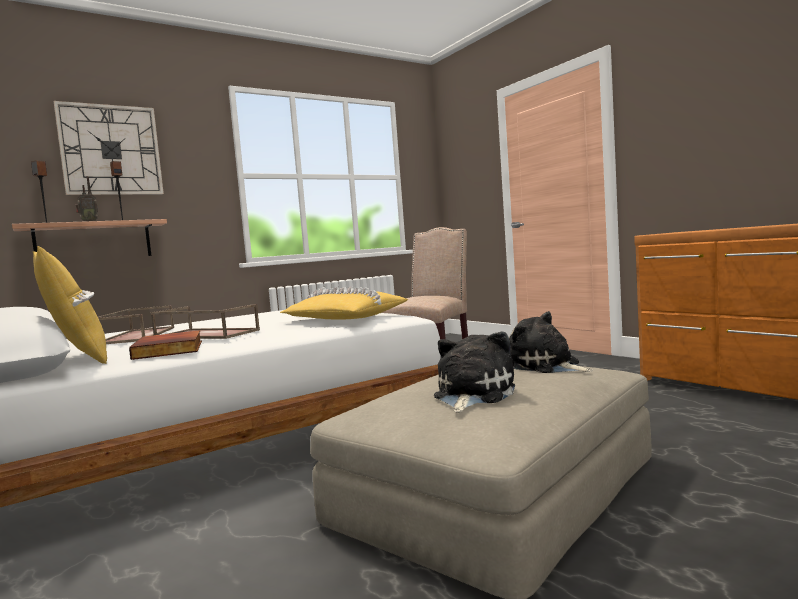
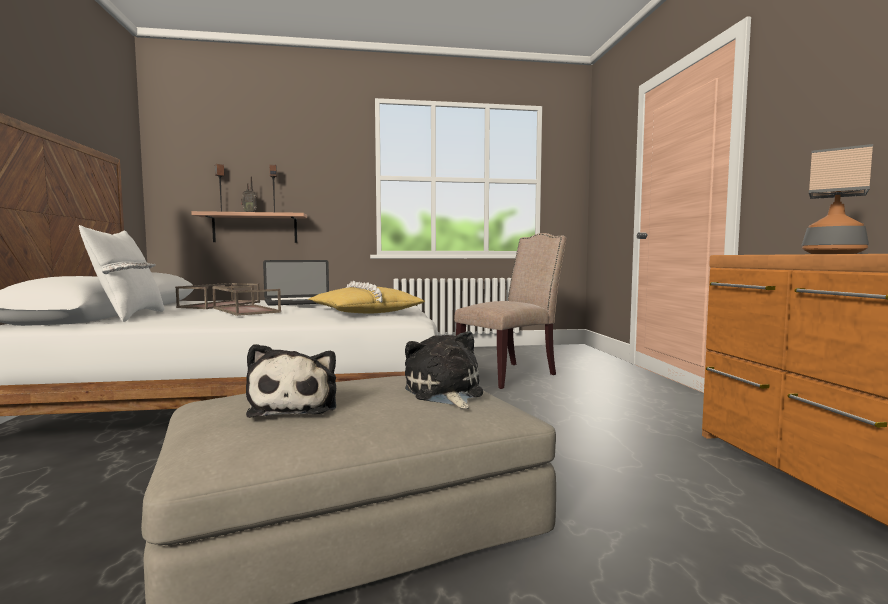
camera: 25 degrees right, 0 degrees up
(76, 360) = (128, 316): yellow pillow -> white pillow
(111, 150) = (273, 156): wall clock -> none
(170, 349) = (185, 318): book -> none
(229, 321) = (299, 302): none -> laptop
(471, 395) = (295, 406): plush toy -> plush toy turned 120 degrees clockwise
(732, 228) = (833, 253): none -> table lamp

